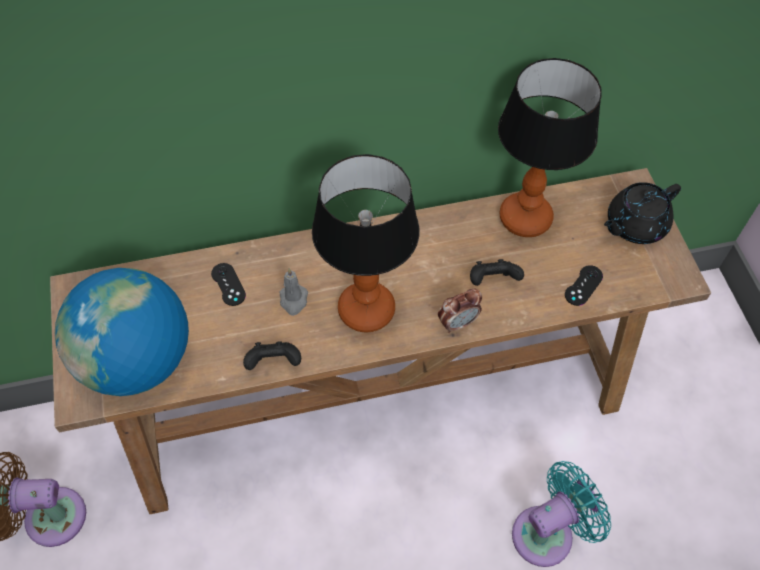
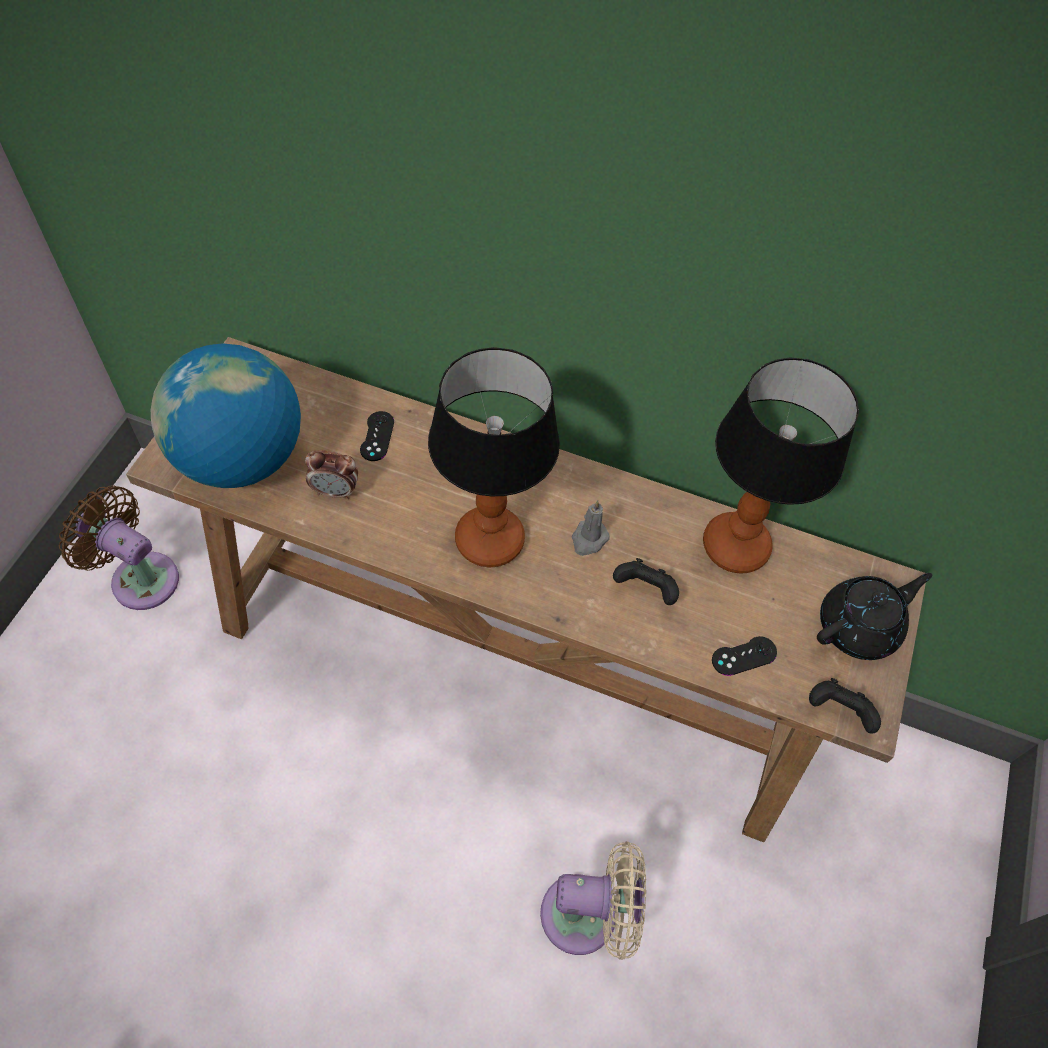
camera: 30 degrees right, 0 degrees up
(274, 363) = (359, 537): black game controller -> black game controller (837, 712)
(293, 300) = (426, 488): grey candle -> grey candle (588, 539)
(457, 323) = (572, 610): alarm clock -> alarm clock (335, 491)
(548, 532) = (587, 915): turquoise fan -> beige fan
(634, 225) = (859, 627): black teapot -> black teapot turned 150 degrees clockwise

